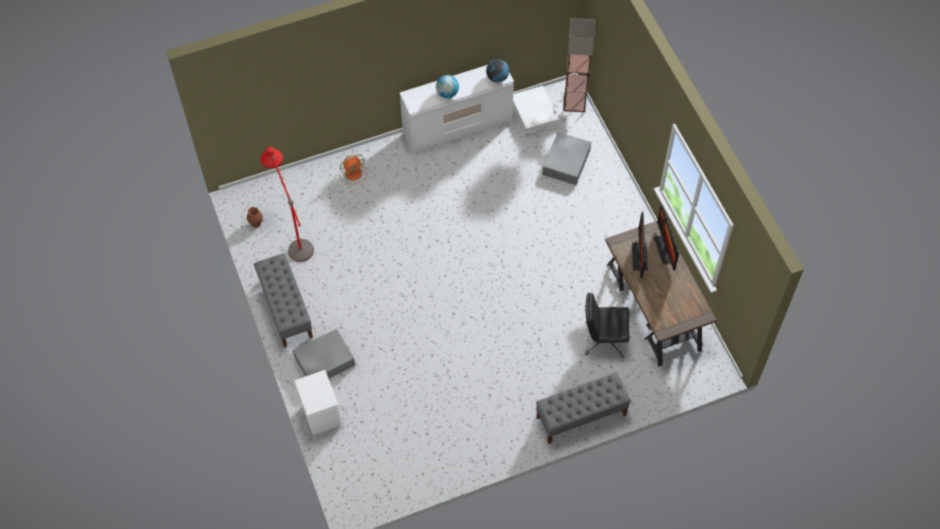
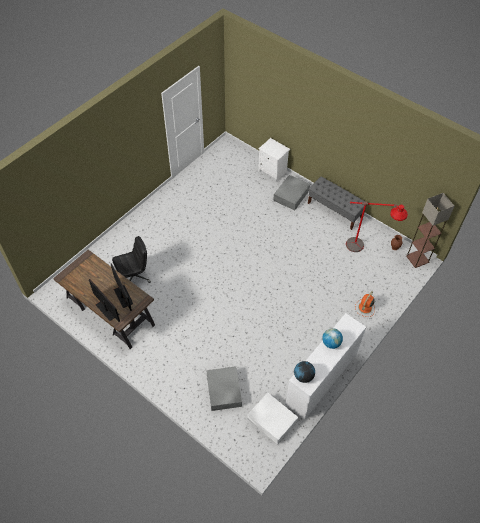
camera: 150 degrees right, 5 degrees down
(575, 102) = (246, 450): floor lamp -> floor lamp (417, 259)
(581, 416) = (128, 229): grey bench -> none

